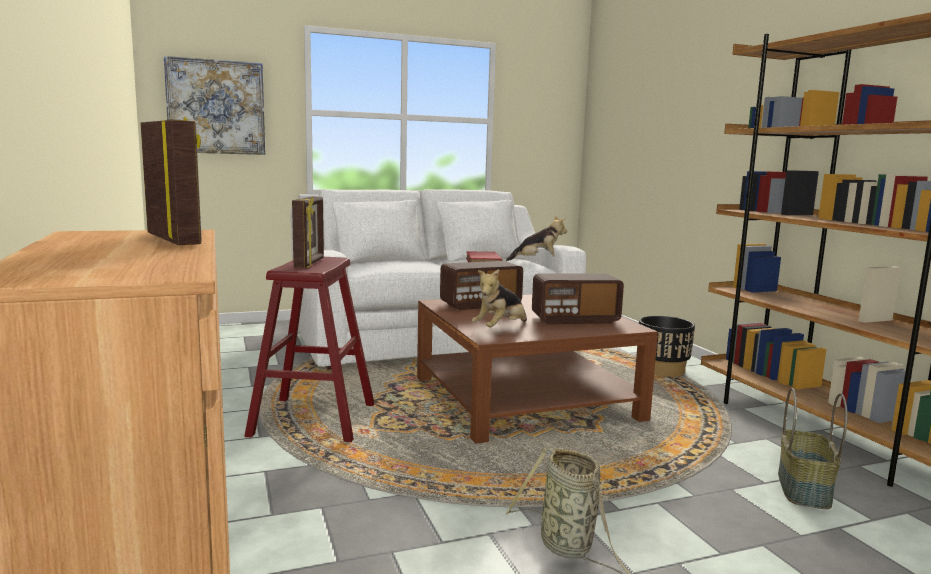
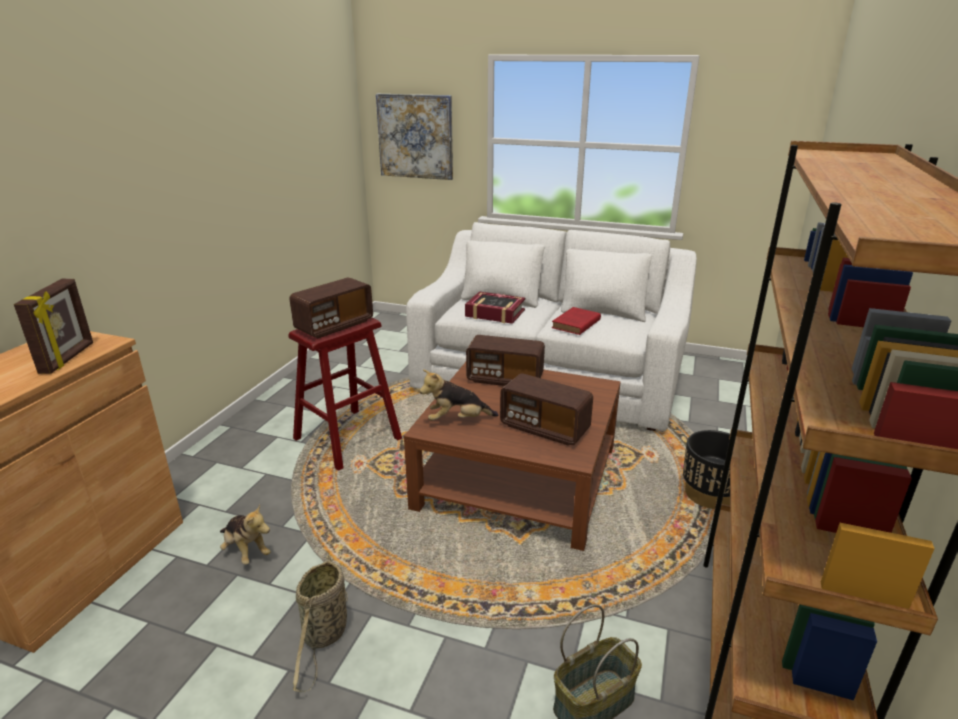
camera: 40 degrees right, 15 degrees up
(310, 263) = (334, 326): picture frame -> radio
(403, 264) = (495, 313): none -> book
(537, 261) = (638, 333): plush toy -> plush toy (246, 551)

